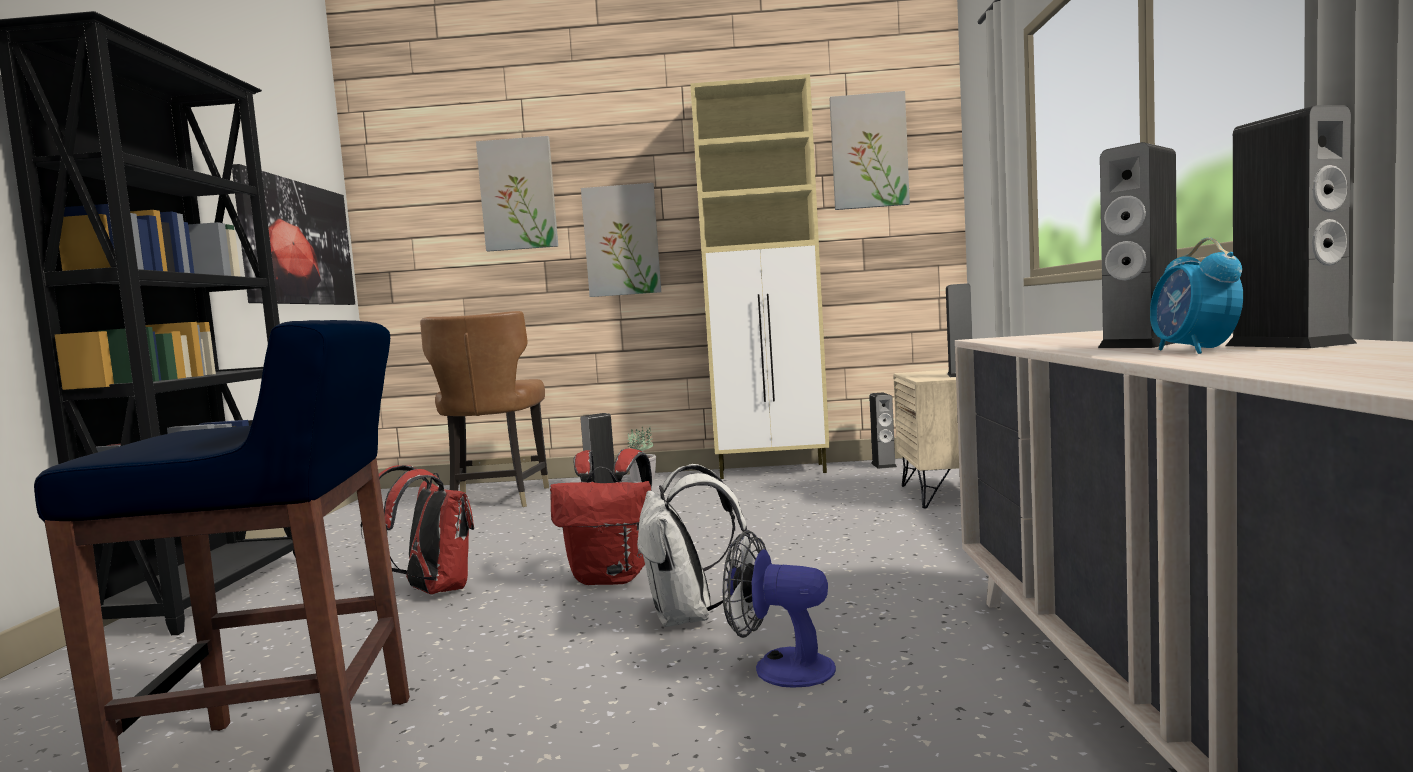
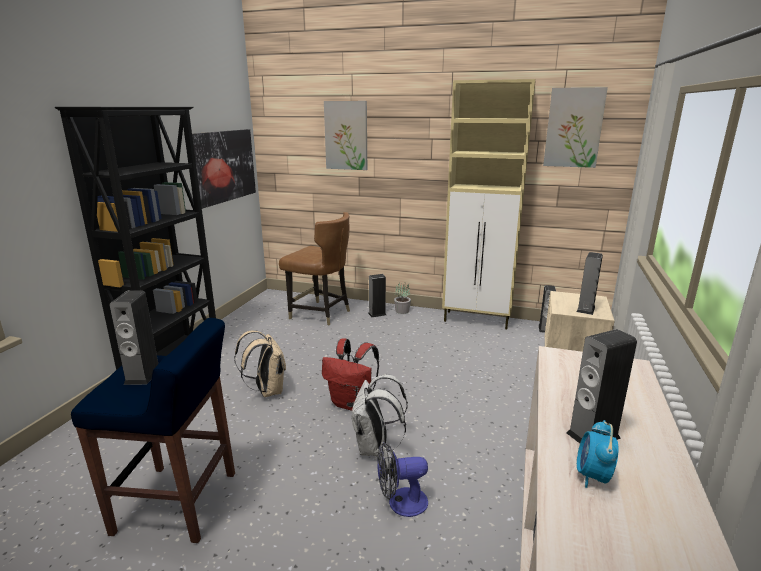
camera: 15 degrees right, 15 degrees up
(432, 590) = (267, 391): red backpack -> beige backpack
(496, 499) = (320, 314): brown chair -> brown chair turned 75 degrees counterclockwise
(621, 240) = (404, 170): picture -> none
(780, 667) = (400, 503): fan -> fan turned 45 degrees counterclockwise
(1288, 344) = (650, 486): speaker -> speaker (143, 375)

